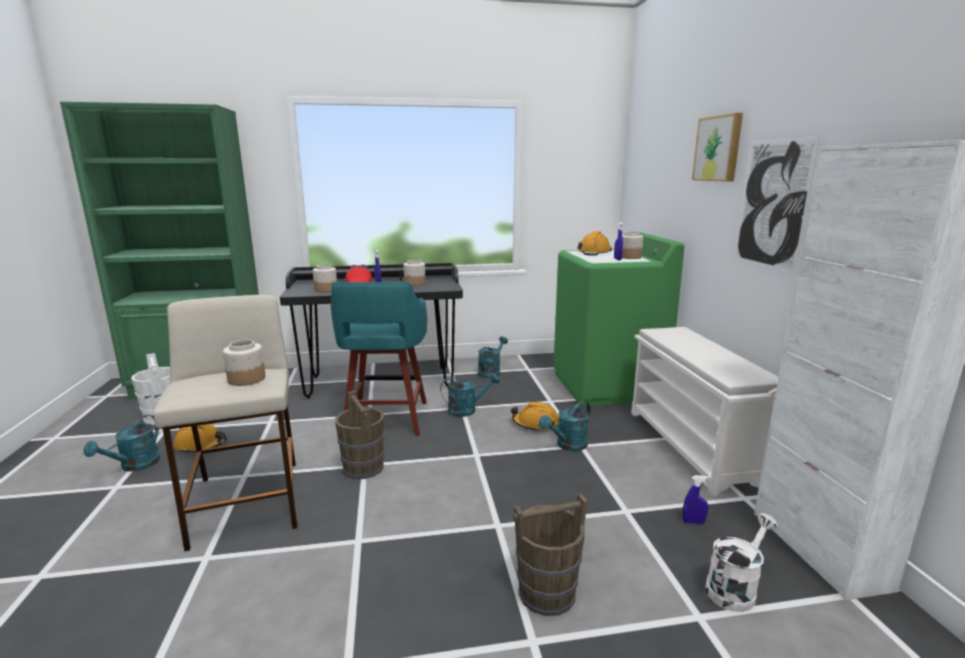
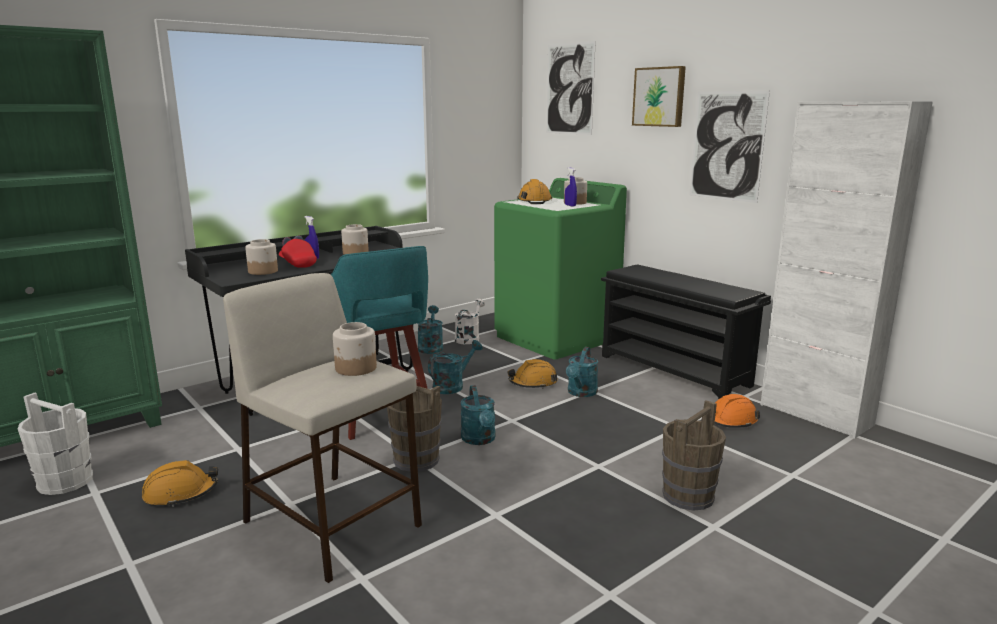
camera: 30 degrees left, 0 degrees up
(135, 466) = (118, 538): turquoise watering can -> turquoise watering can (480, 440)
(654, 144) = (569, 89): none -> picture
(693, 447) = (675, 370): white shoe rack -> black shoe rack
(693, 522) = (730, 421): blue spray bottle -> orange hard hat
(734, 587) = (794, 452): white watering can -> white watering can (469, 338)

